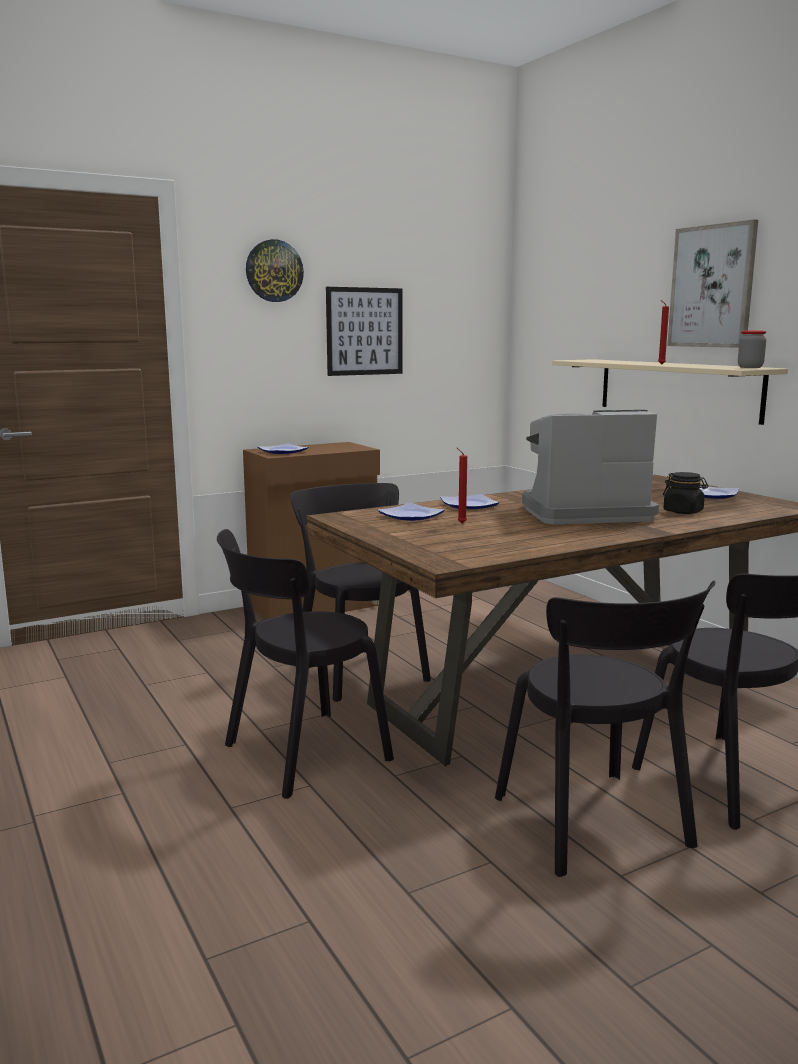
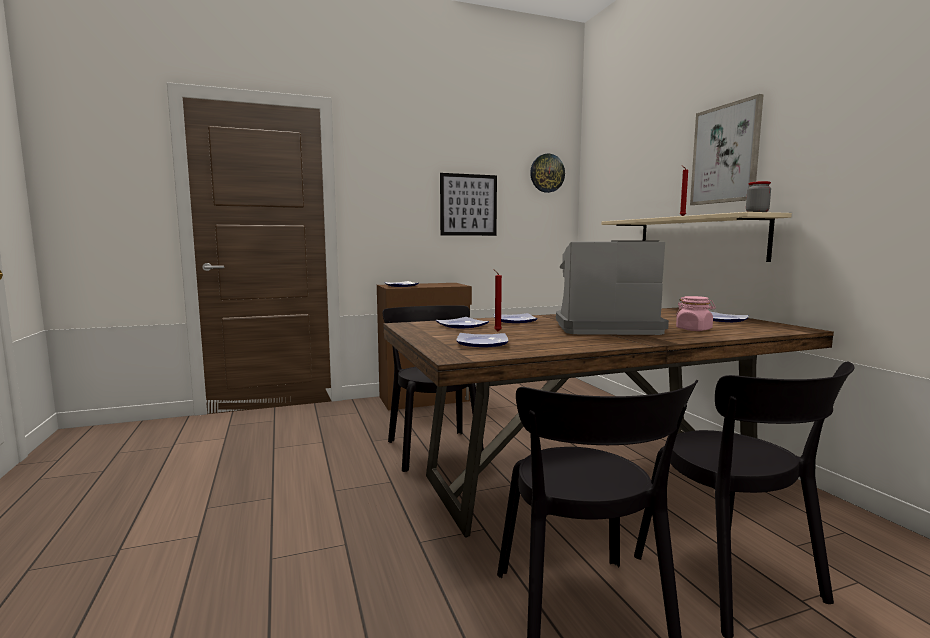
camera: 10 degrees right, 5 degrees down
(274, 271) = (402, 161): wall clock -> wall clock (547, 173)
(300, 754) = (352, 515): black chair -> none
(458, 543) = (481, 343): none -> plate
(683, 511) = (694, 329): black jar -> pink jar

